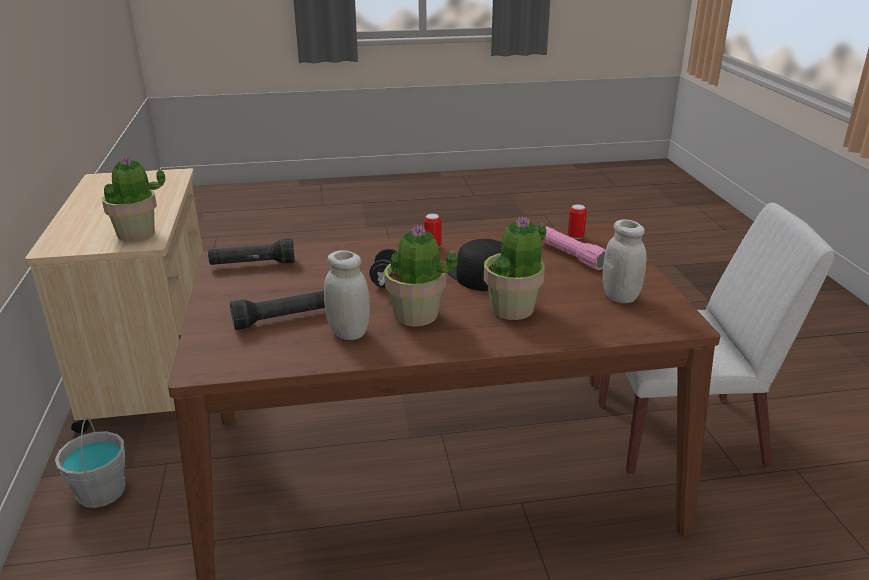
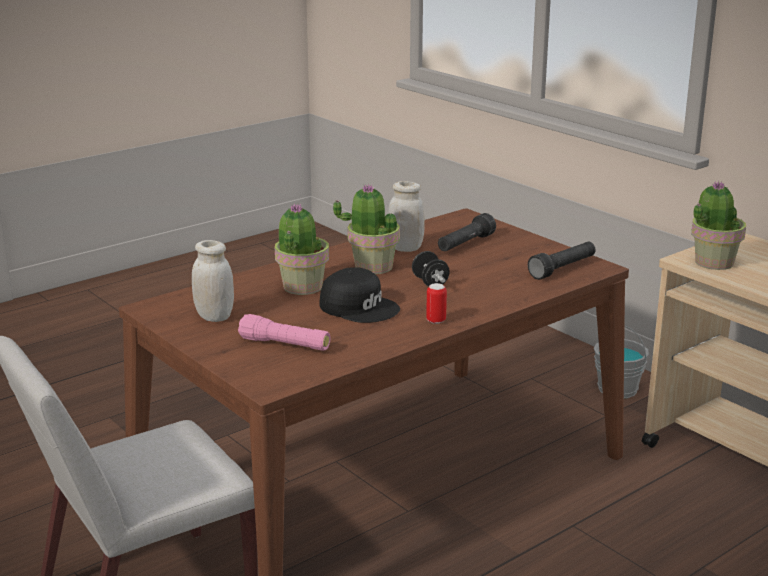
camera: 150 degrees right, 5 degrees down
(575, 237) = (296, 370): can -> none

